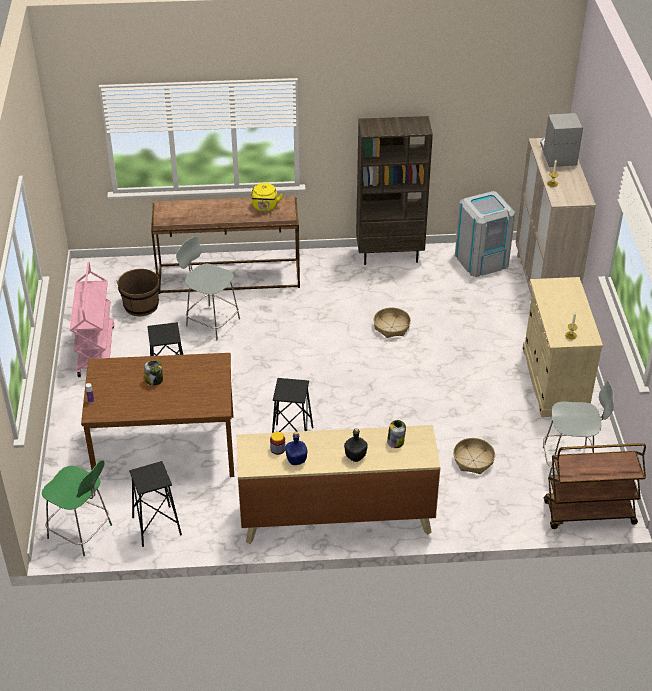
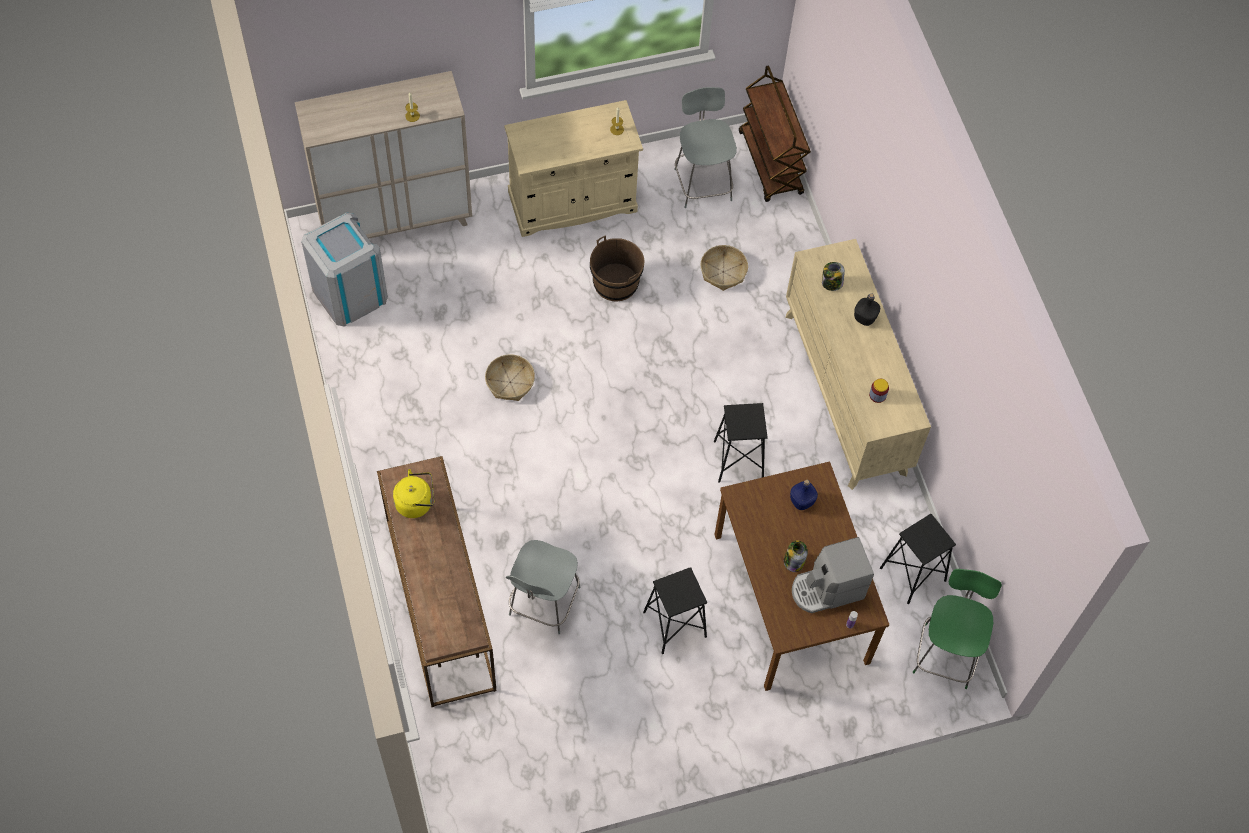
camera: 105 degrees left, 20 degrees up
(95, 350) = (634, 739): pink cart -> none
(141, 305) = (527, 707): brown bucket -> brown bucket (616, 282)
(296, 460) = (888, 373): blue bottle -> blue bottle (802, 501)
(390, 255) = (355, 404): brown bookcase -> none
(557, 154) = (340, 113): coffee machine -> coffee machine (827, 589)

